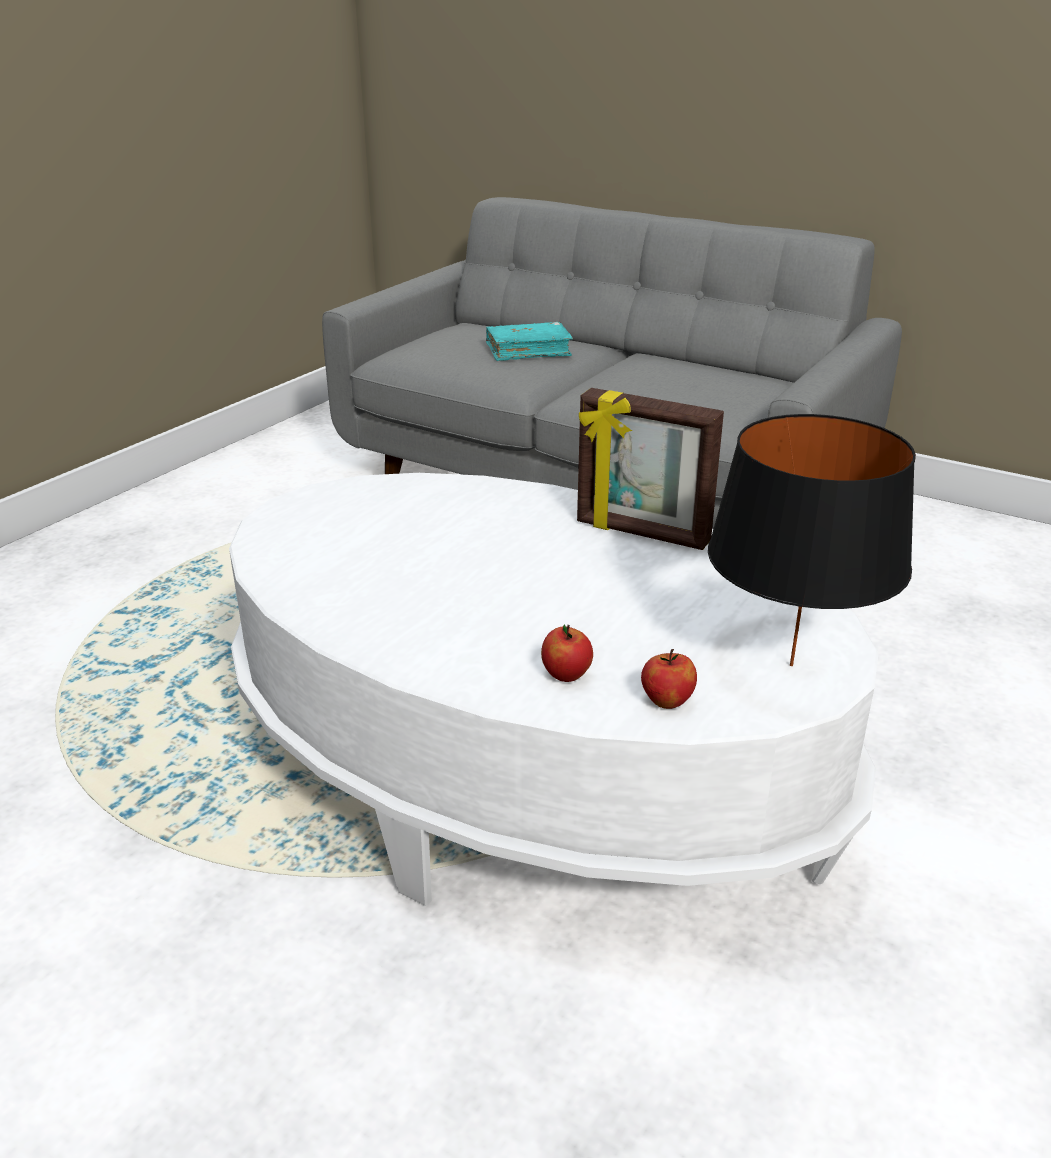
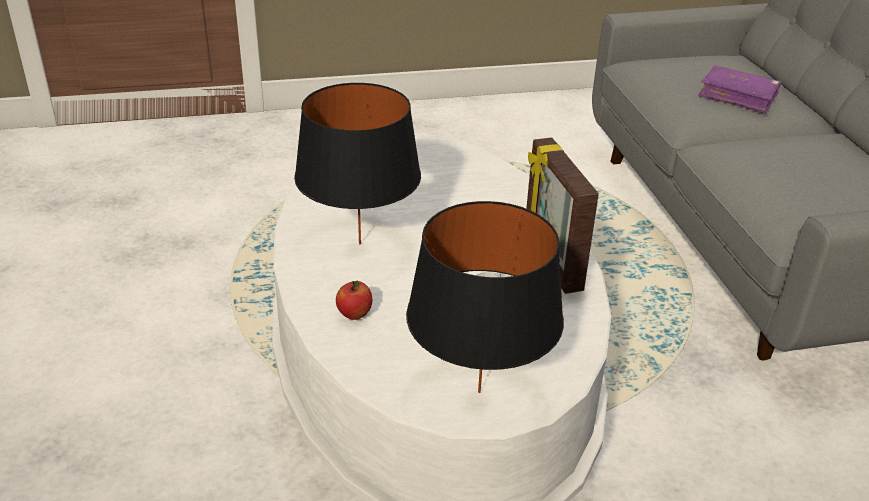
camera: 45 degrees right, 5 degrees up
(443, 612) = (359, 243): none -> black table lamp
(528, 351) = (738, 97): turquoise book -> purple book
(667, 701) = (375, 362): apple -> none

